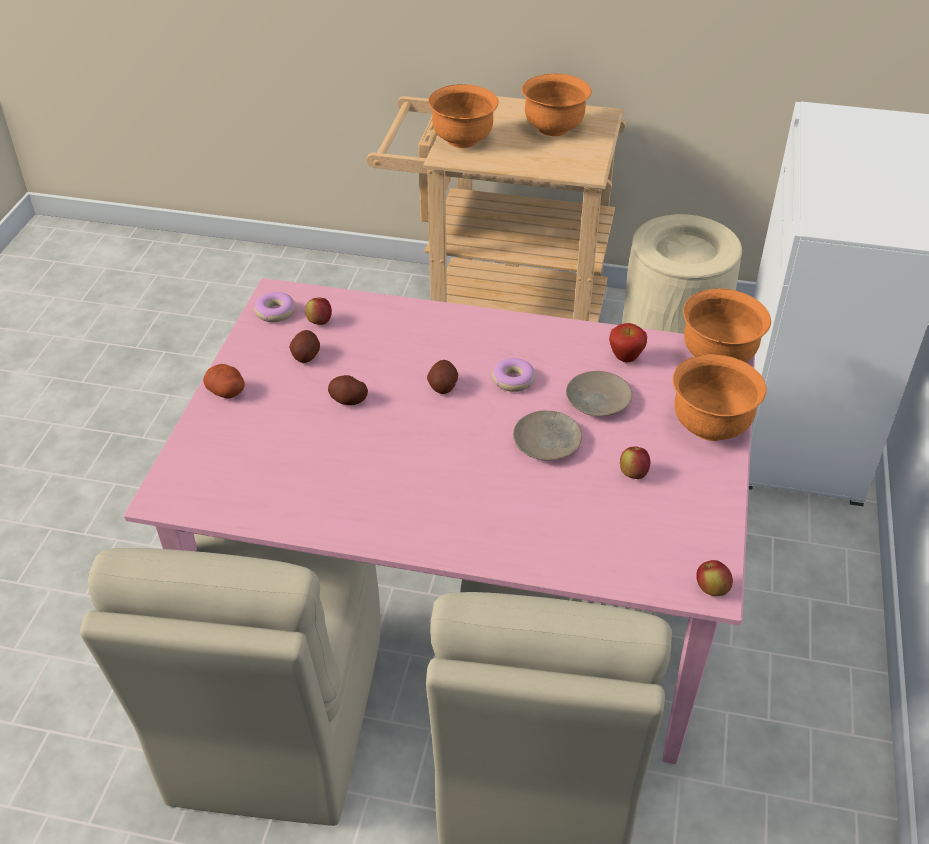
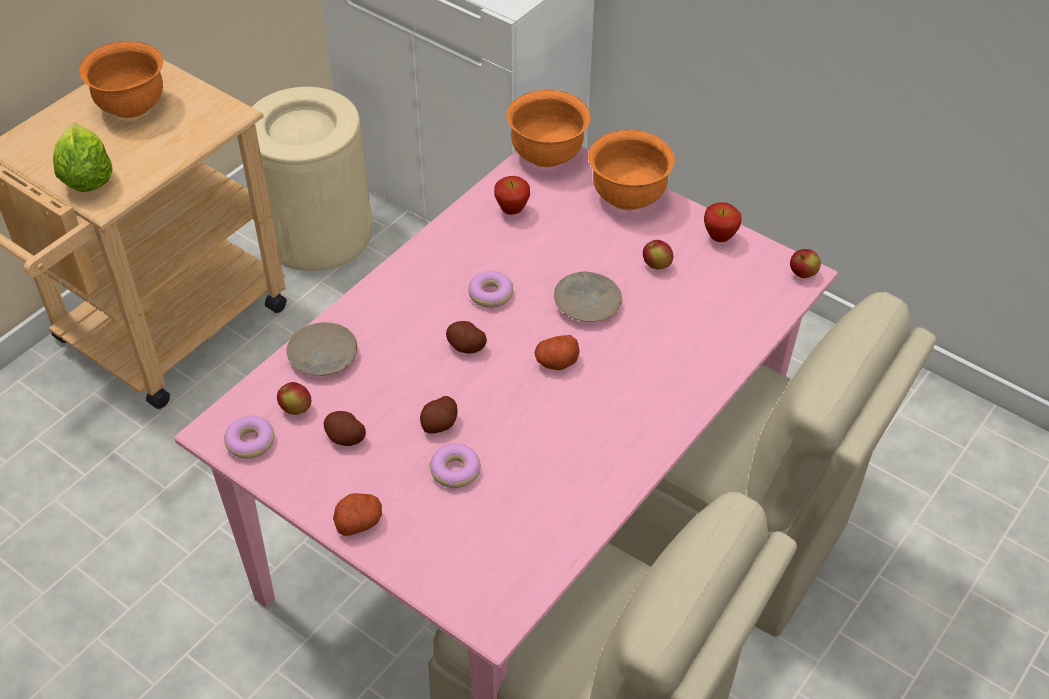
camera: 65 degrees left, 5 degrees up
(304, 425) = (455, 470): none -> donut
(461, 445) = (556, 362): none -> potato
(463, 140) = (86, 179): orange bowl -> lettuce
(597, 401) = (554, 250): beige plate -> beige plate (323, 356)
(710, 508) = (719, 238): none -> apple

